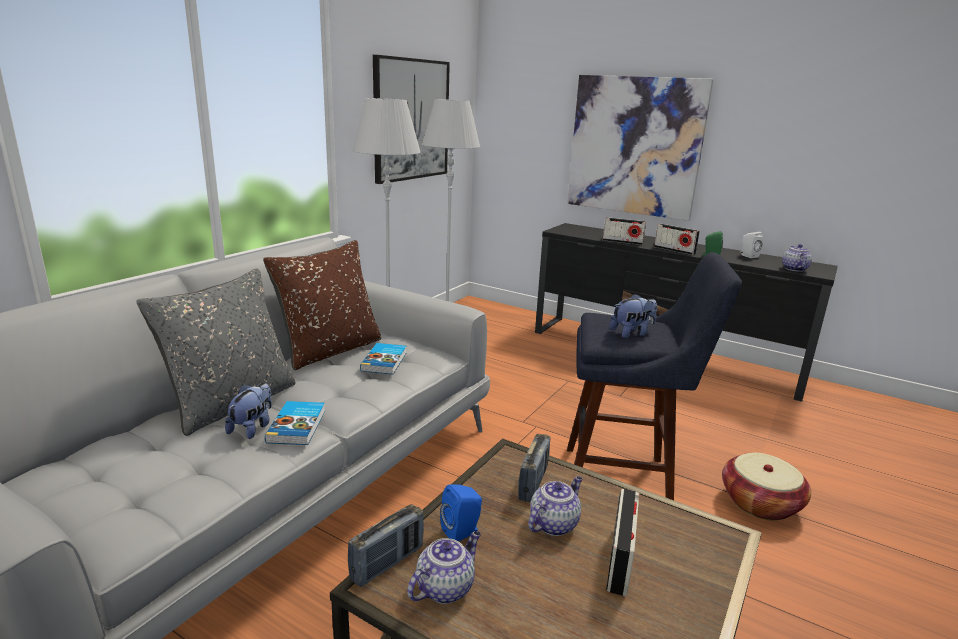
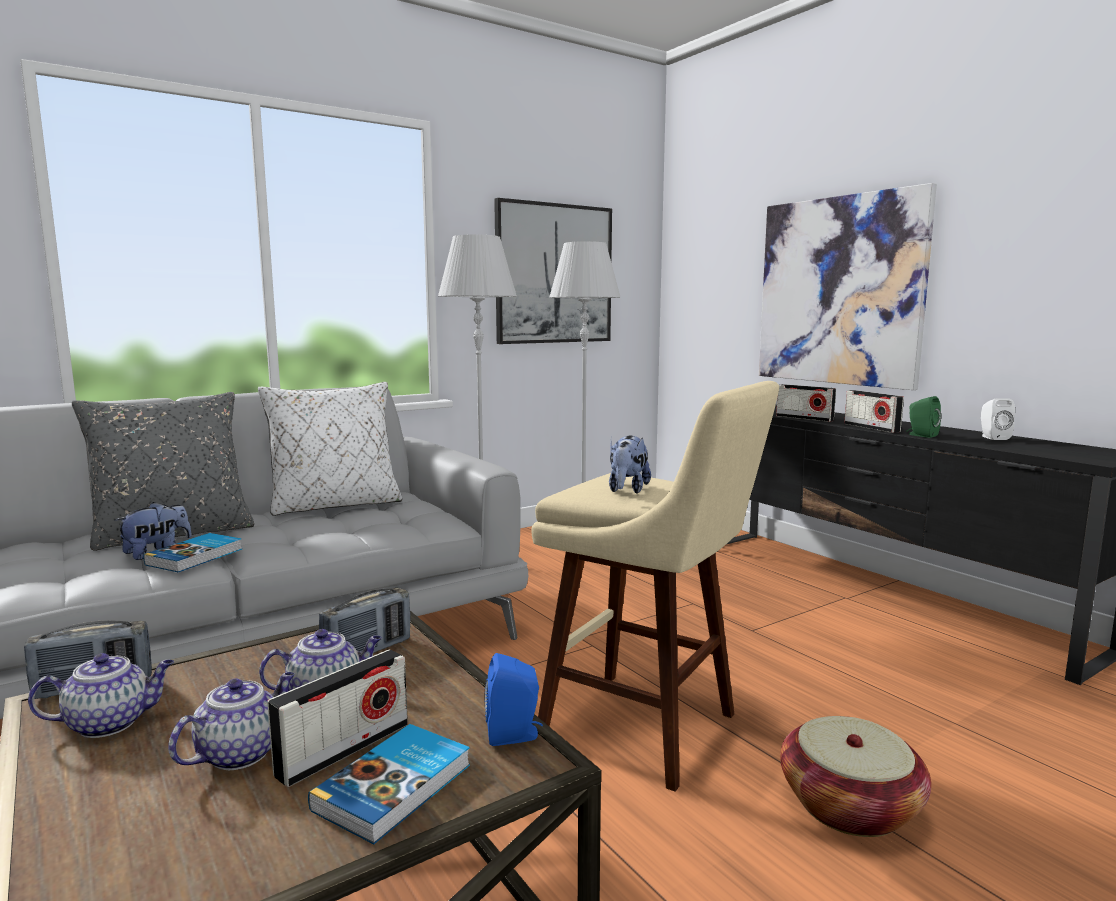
camera: 25 degrees right, 10 degrees down
(330, 350) = (336, 505): brown pillow -> white pillow
(385, 361) = (373, 518): book -> book (396, 787)
(462, 532) = (214, 678): blue speaker -> blue speaker (514, 735)
(625, 482) = (650, 730): blue stool -> beige stool
(632, 333) = (627, 490): plush toy -> plush toy turned 105 degrees clockwise
(793, 269) = (1053, 453): teapot -> teapot (241, 752)

